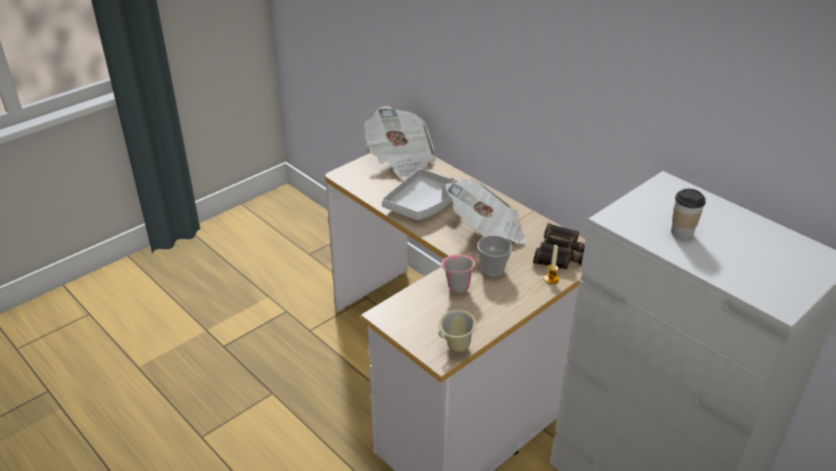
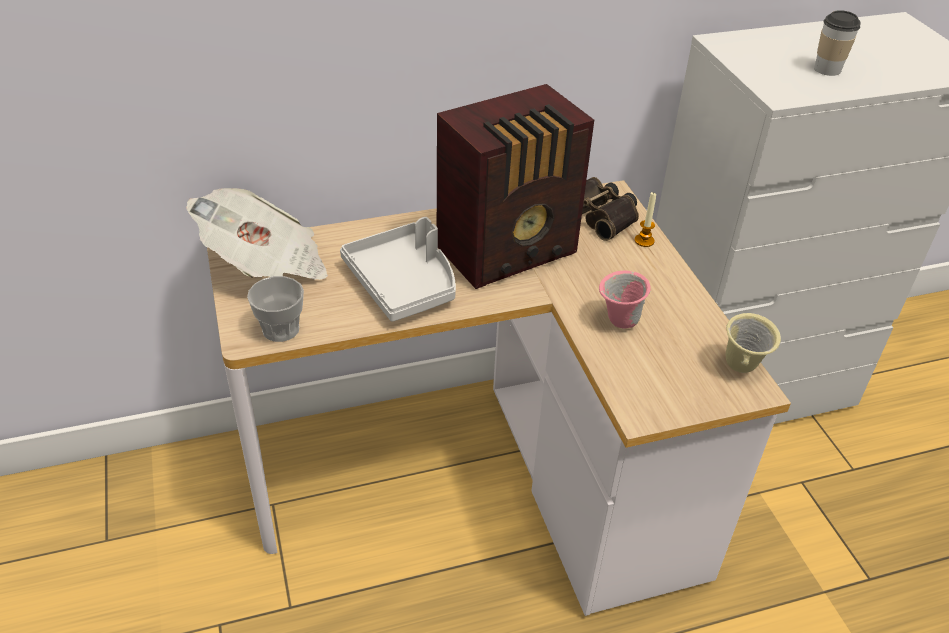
camera: 65 degrees left, 5 degrees up
(486, 230) = (510, 251): newspaper -> radio
(492, 269) = (598, 278): cup -> cup (281, 329)

